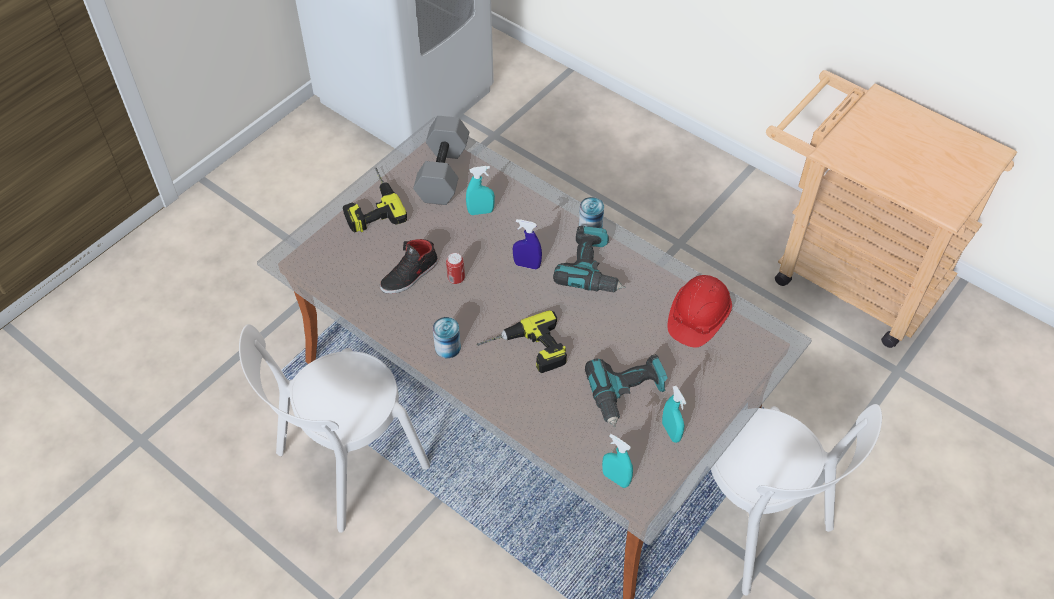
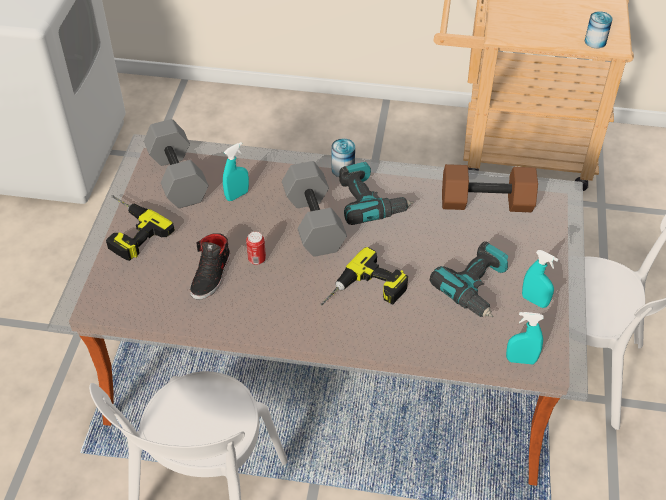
camera: 30 degrees left, 5 degrees down
(447, 347) = (293, 320): can -> can (595, 41)
(527, 265) = (312, 222): blue spray bottle -> grey dumbbell
(697, 318) = (485, 203): red hard hat -> brown dumbbell

